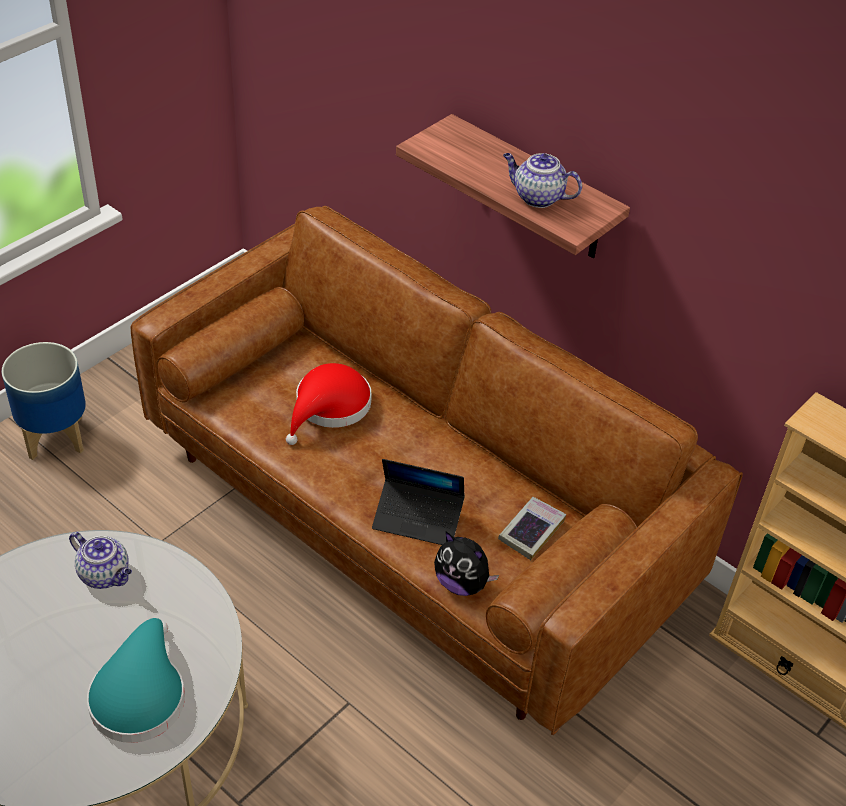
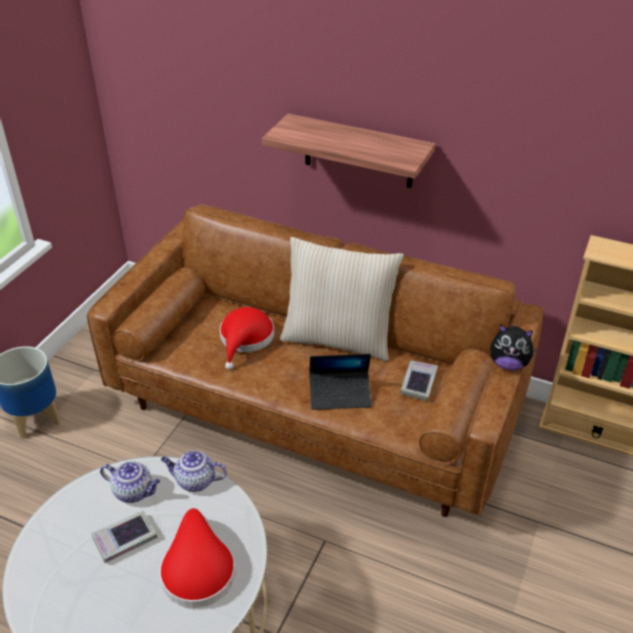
camera: 15 degrees left, 5 degrees down
(71, 631) = (125, 539): none -> book
(139, 694) = (197, 569): turquoise hat -> red hat
(452, 439) = (338, 339): none -> beige pillow
(462, 583) = (389, 428): plush toy -> plush toy (508, 364)
(537, 197) = (373, 149): teapot -> teapot (195, 481)

